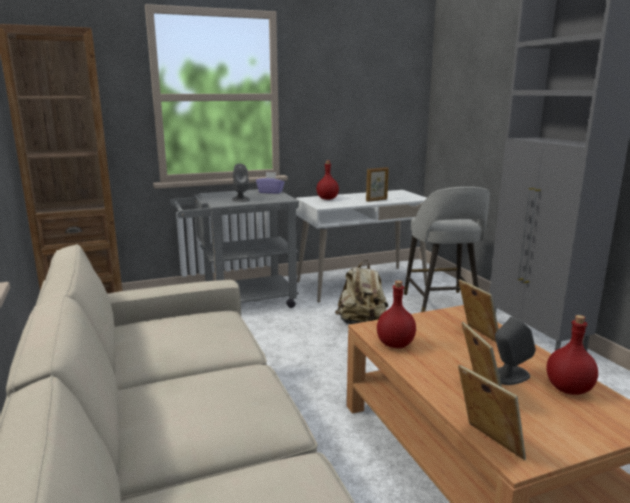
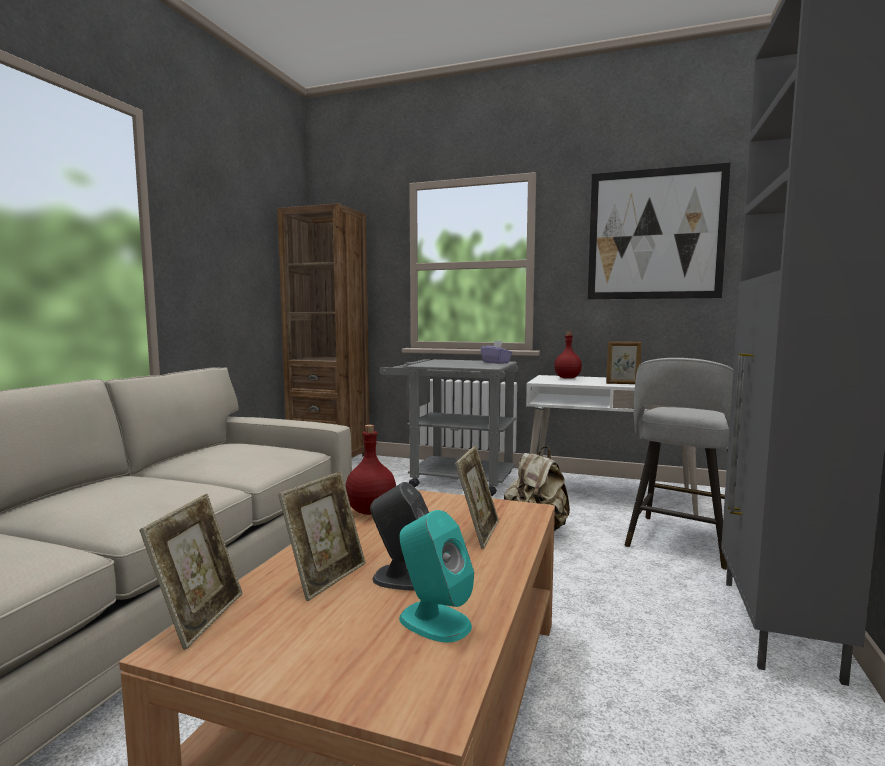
camera: 40 degrees right, 10 degrees down
(241, 199) = (449, 364): grey speaker -> none
(368, 76) = (655, 234): none -> picture
(567, 389) = (434, 621): red bottle -> turquoise speaker

